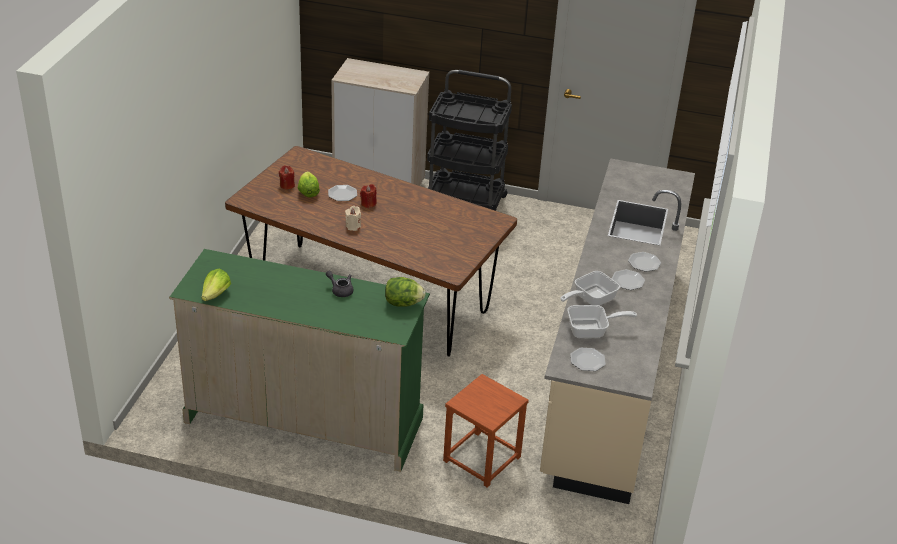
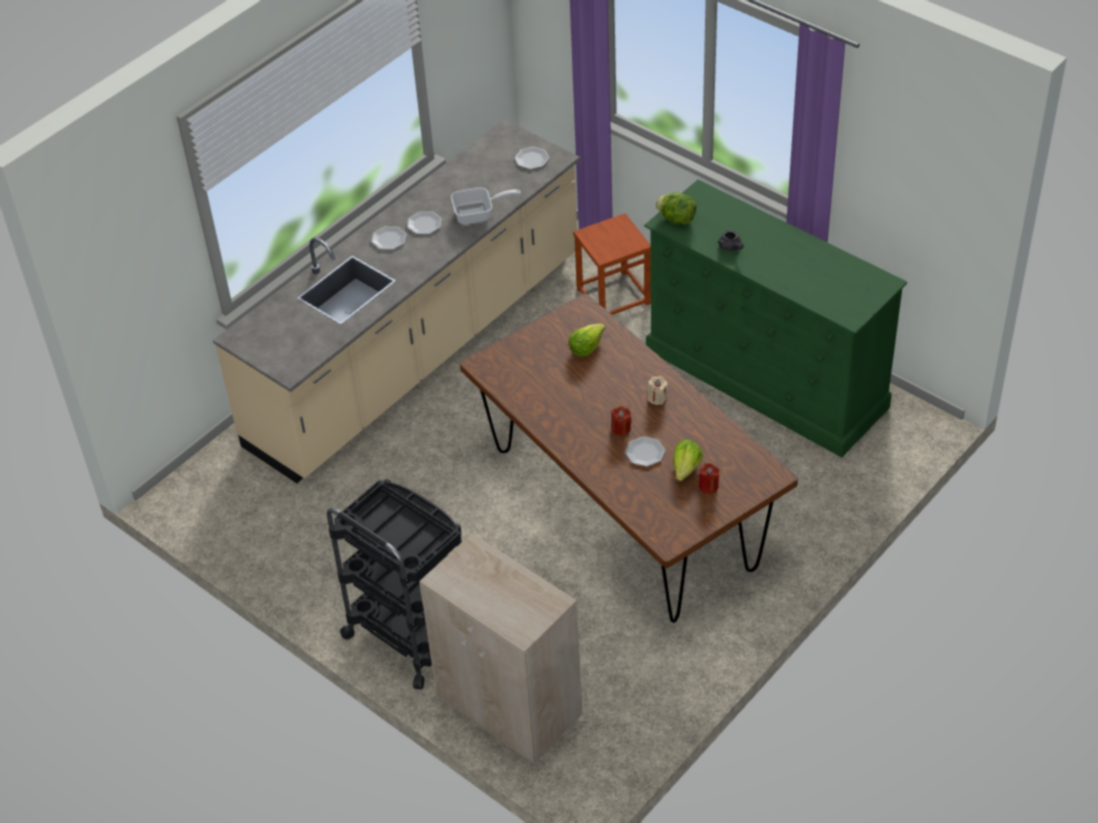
camera: 150 degrees left, 10 degrees up
(216, 294) = (858, 271): lettuce -> lettuce (586, 347)
(592, 331) = (504, 184): frying pan -> none

